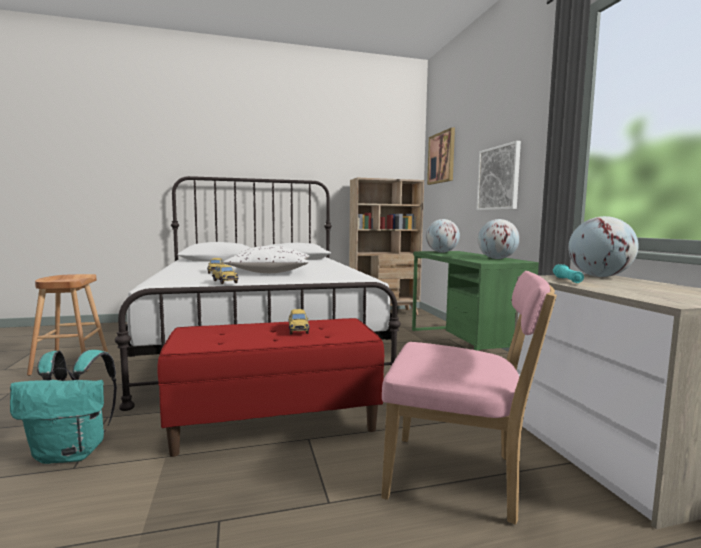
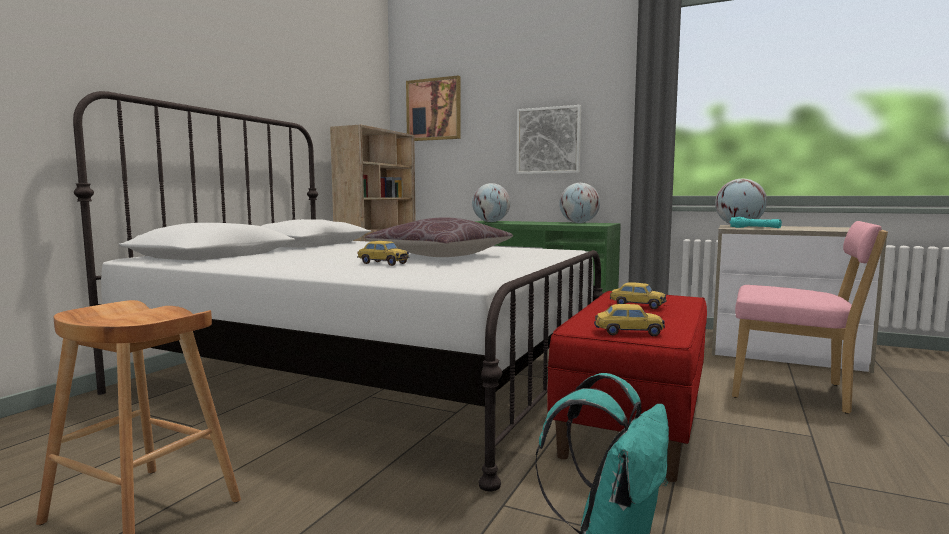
camera: 50 degrees left, 0 degrees up
(224, 282) = (508, 266): toy car -> toy car (628, 333)
(270, 272) = (441, 256): white pillow -> brown pillow
(459, 478) = (794, 392): pink chair -> pink chair turned 60 degrees clockwise

